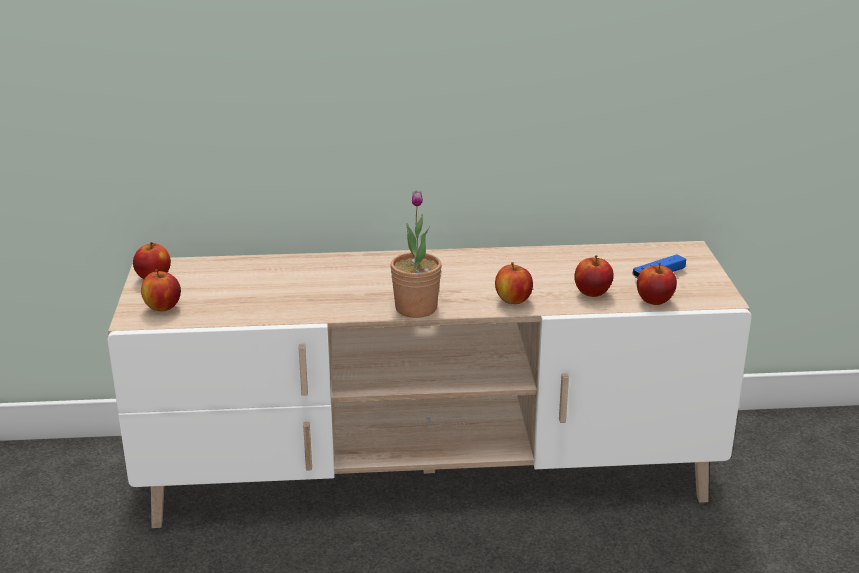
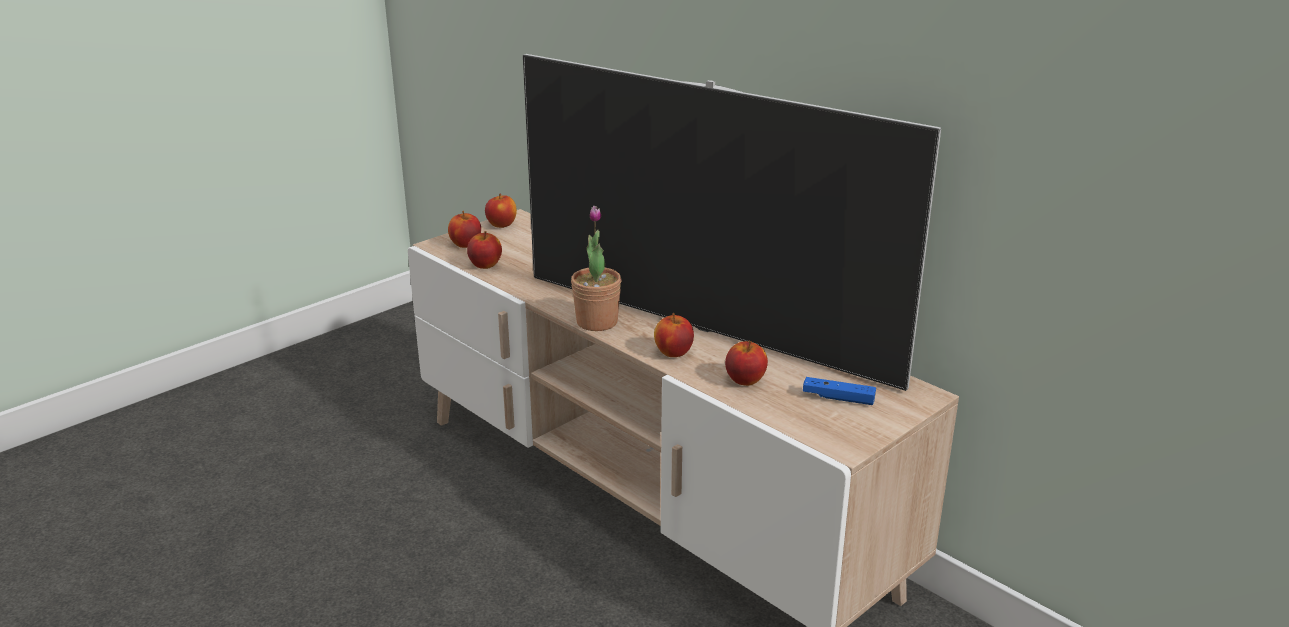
camera: 50 degrees right, 0 degrees up
(494, 275) = (705, 329): none -> television
(654, 301) = (780, 414): apple -> apple (485, 265)

